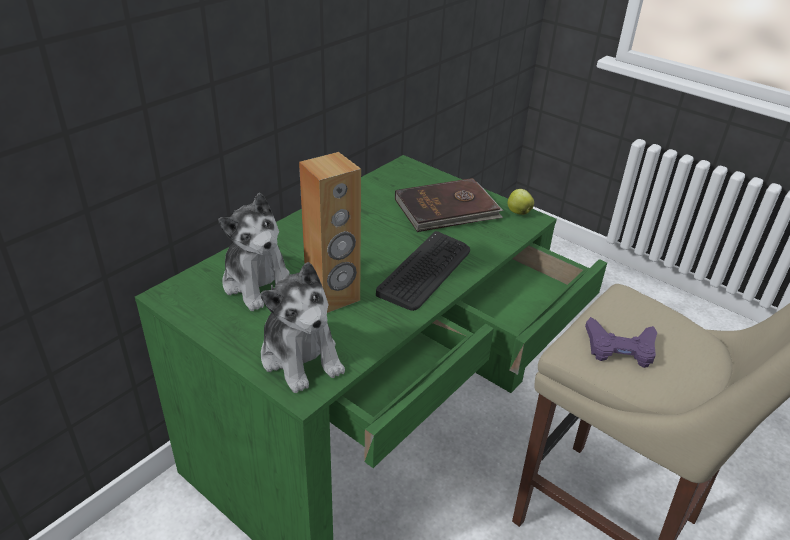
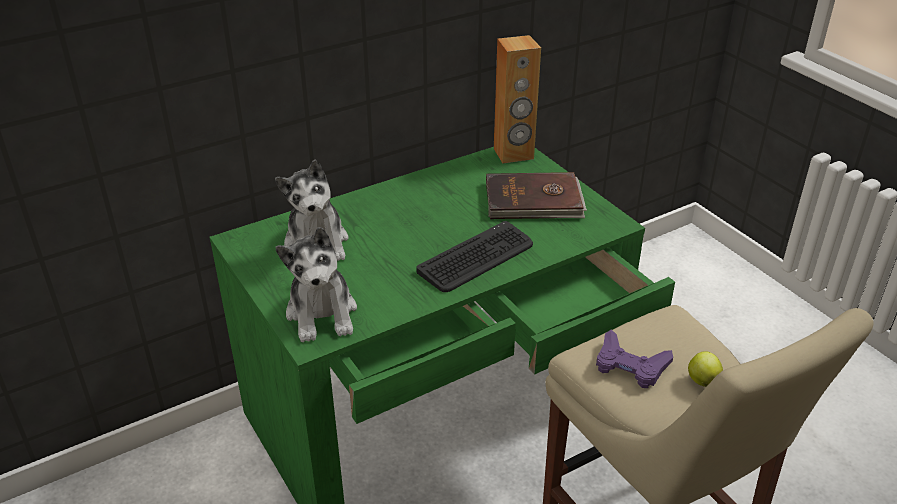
camera: 20 degrees right, 0 degrees up
(333, 297) = (377, 267): brown speaker -> brown speaker (513, 154)
(518, 212) = (607, 215): apple -> apple (702, 380)

